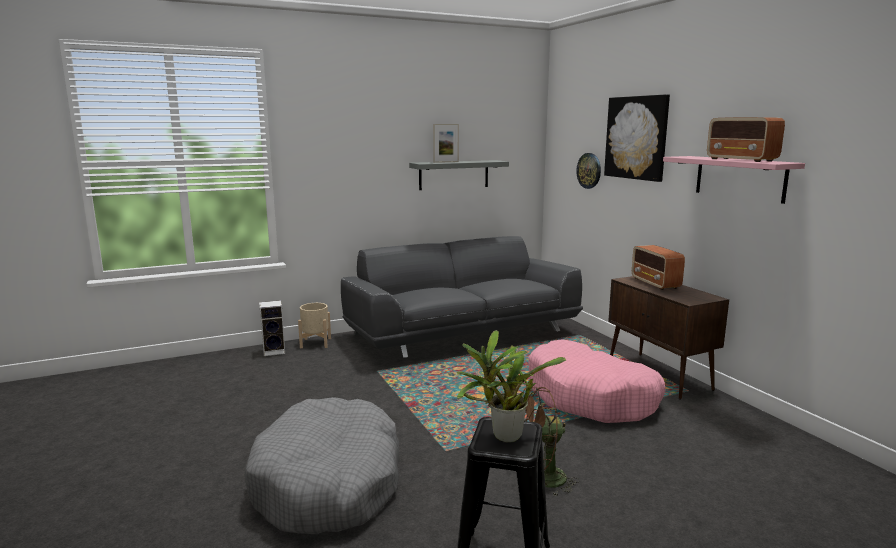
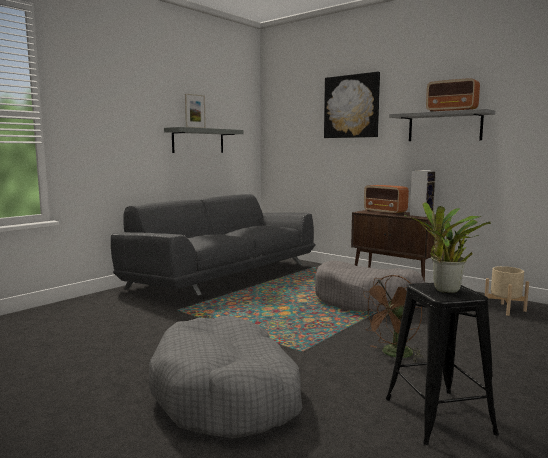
camera: 25 degrees left, 5 degrees down
(275, 351) = (54, 310): speaker -> speaker (422, 215)
(315, 343) = (92, 299): beige planter -> beige planter (504, 309)
(589, 170) = (307, 136): wall clock -> none
(591, 397) = (367, 301): pink dog bed -> grey dog bed
(739, 178) = (444, 127): pink shelf -> grey shelf

